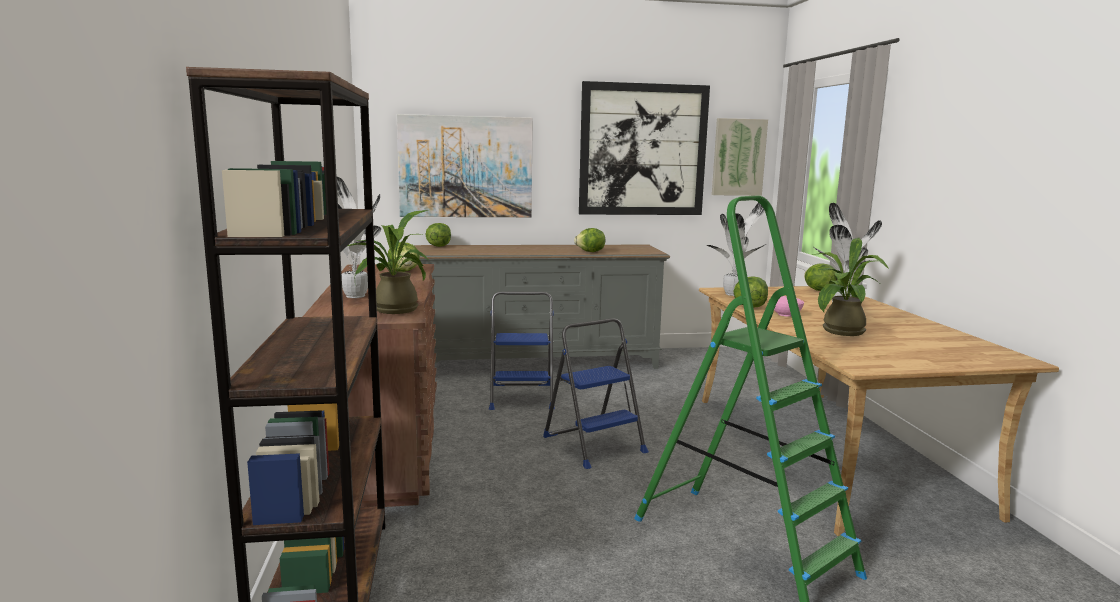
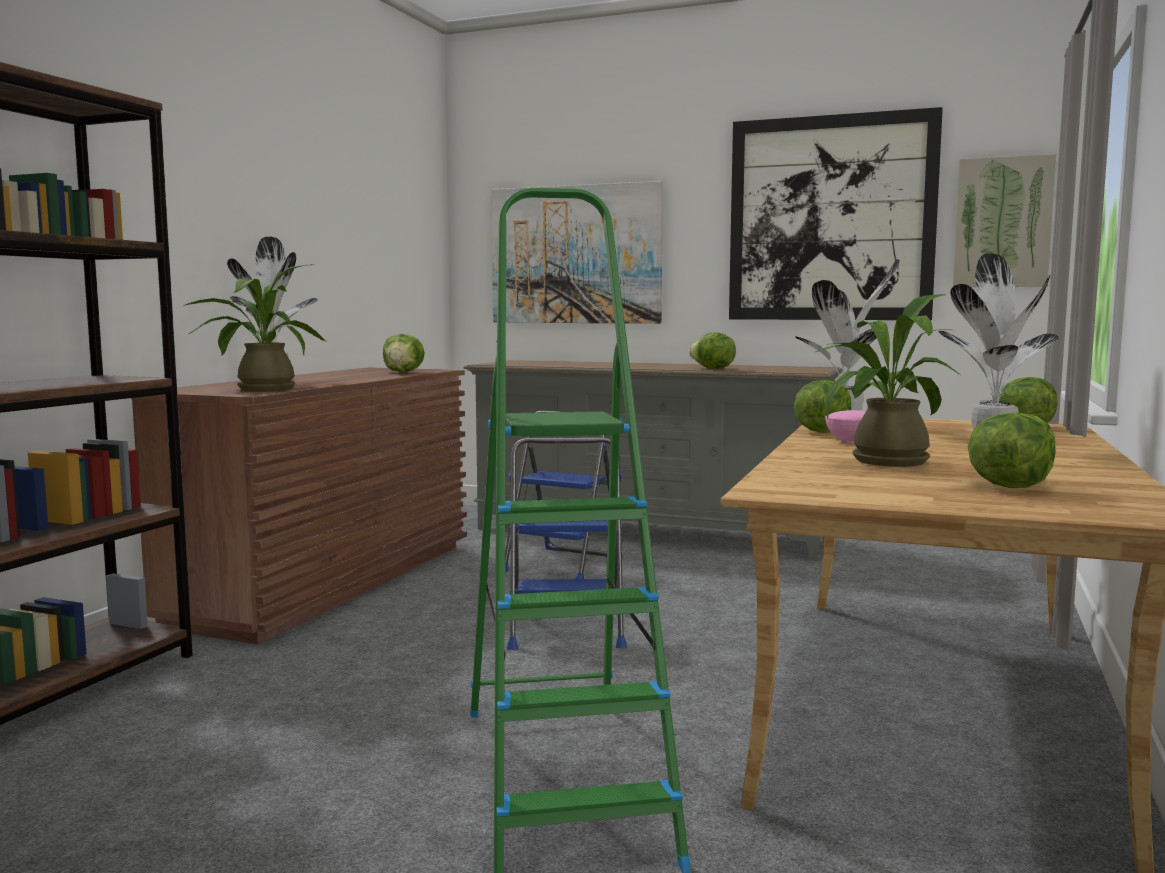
camera: 30 degrees right, 5 degrees down
(438, 246) = (531, 361): lettuce -> lettuce (1009, 486)

